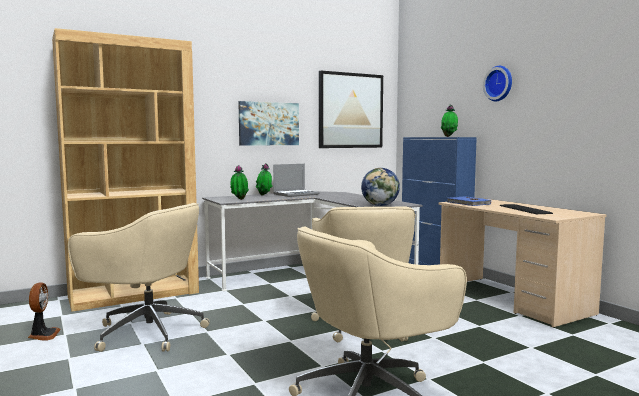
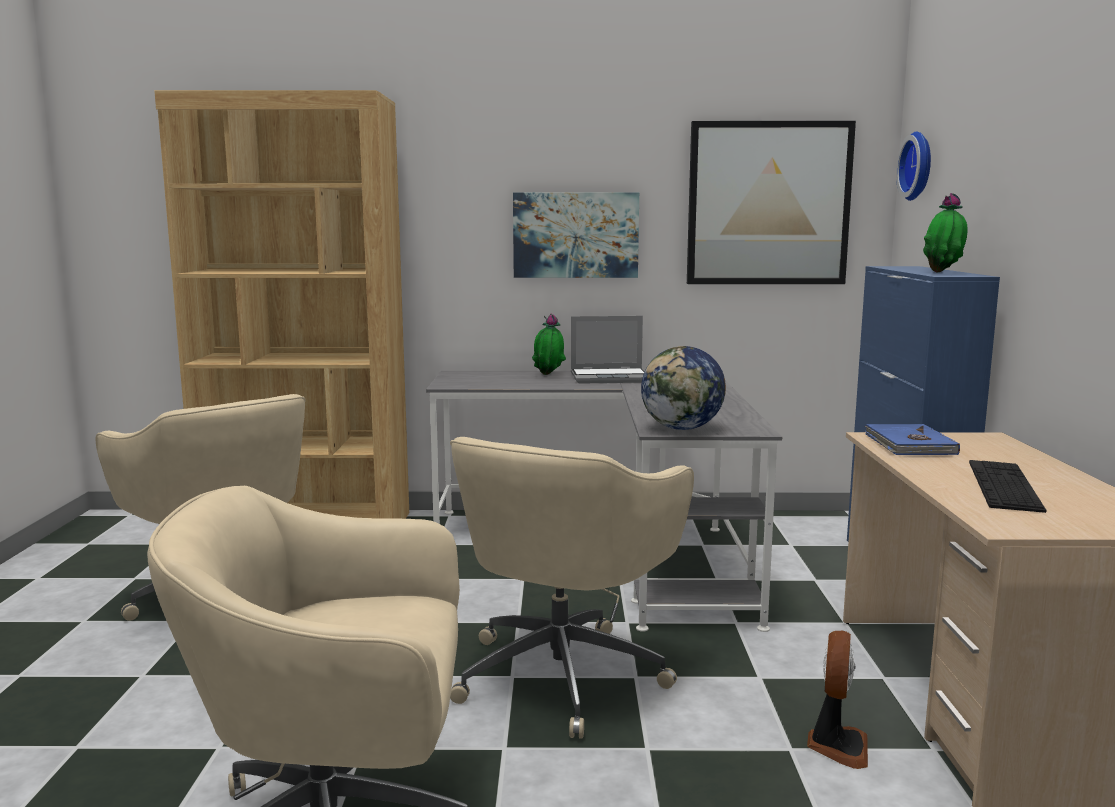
camera: 30 degrees right, 5 degrees up
(43, 335) = (111, 573): fan -> fan (837, 746)
(239, 199) = (478, 382): potted plant -> none
(499, 83) = (1053, 141): wall clock -> wall clock (919, 166)

